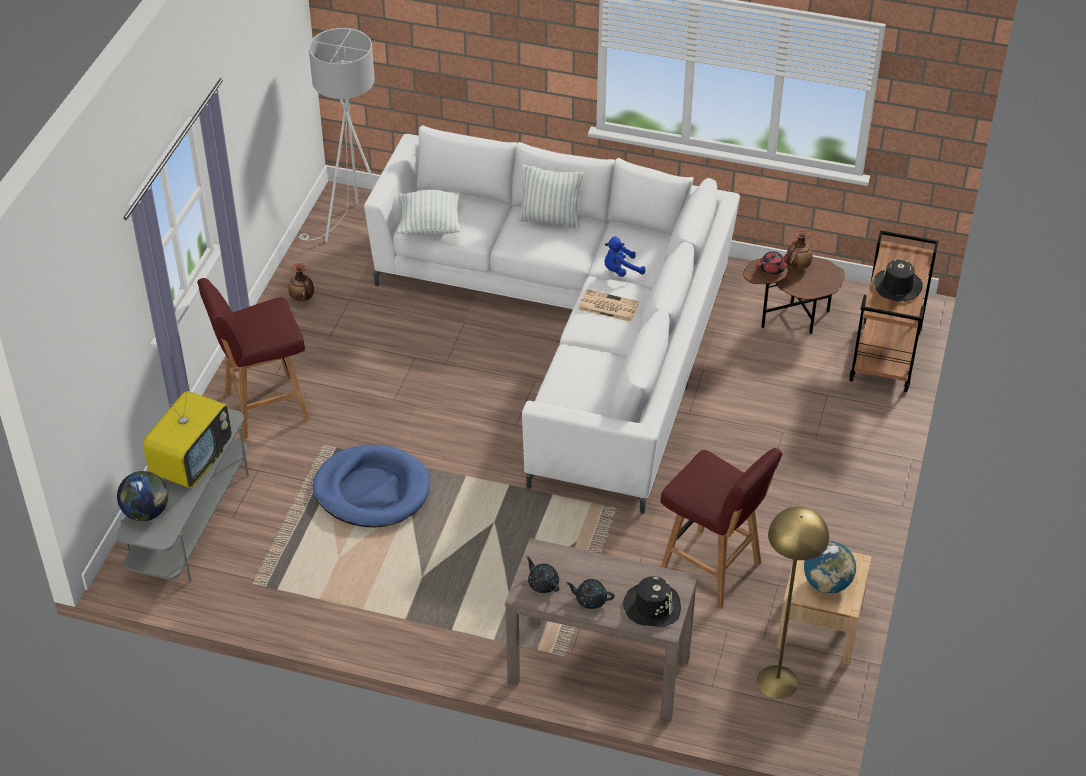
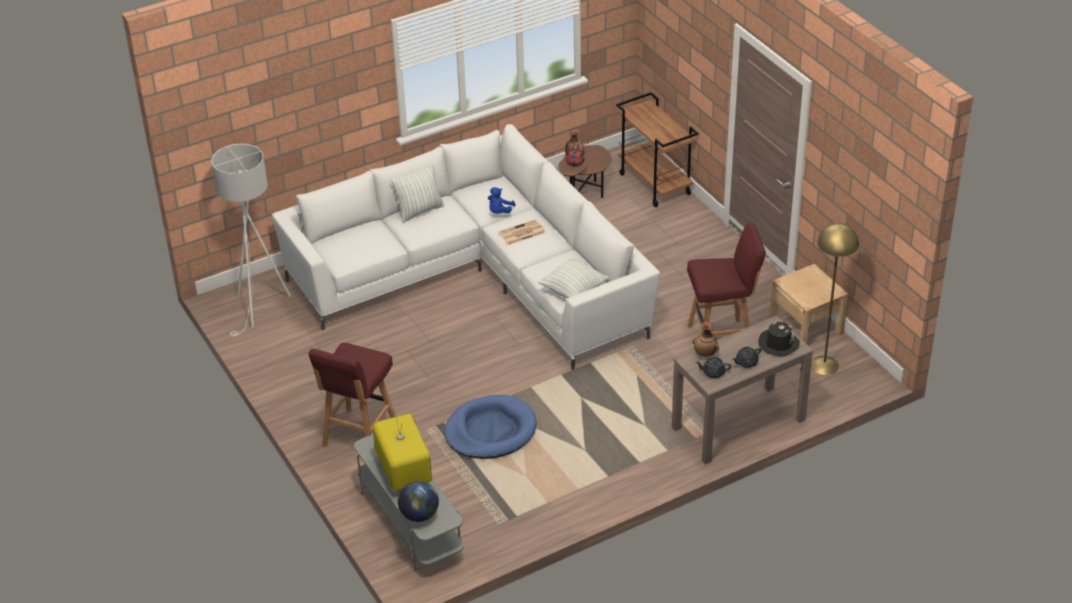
camera: 45 degrees left, 5 degrees down
(302, 298) = (288, 366): vase -> vase (705, 354)
(429, 226) = (353, 258): pillow -> pillow (573, 291)
(827, 583) = (813, 289): globe -> none
(897, 286) = (659, 127): black hat -> none

